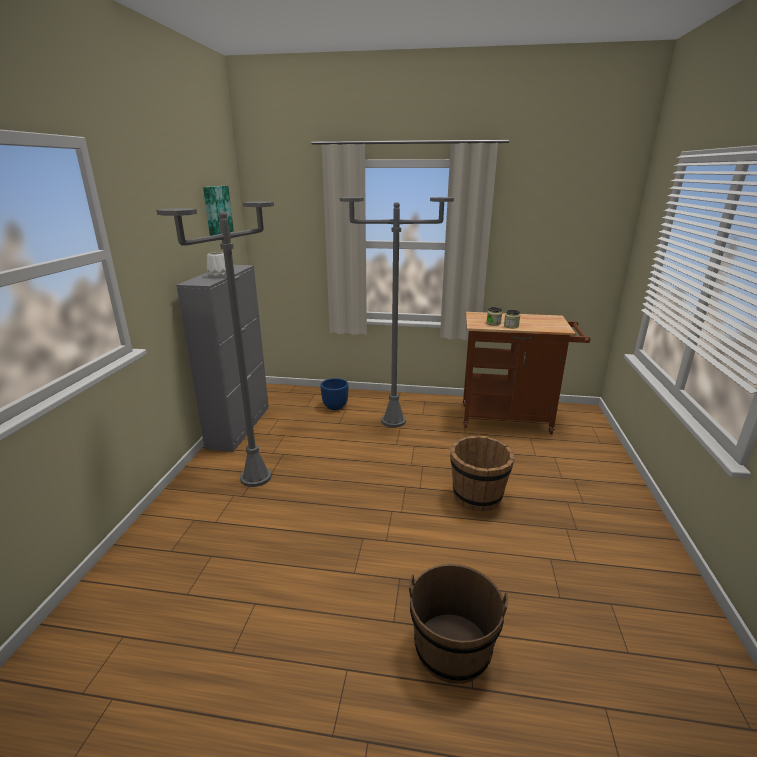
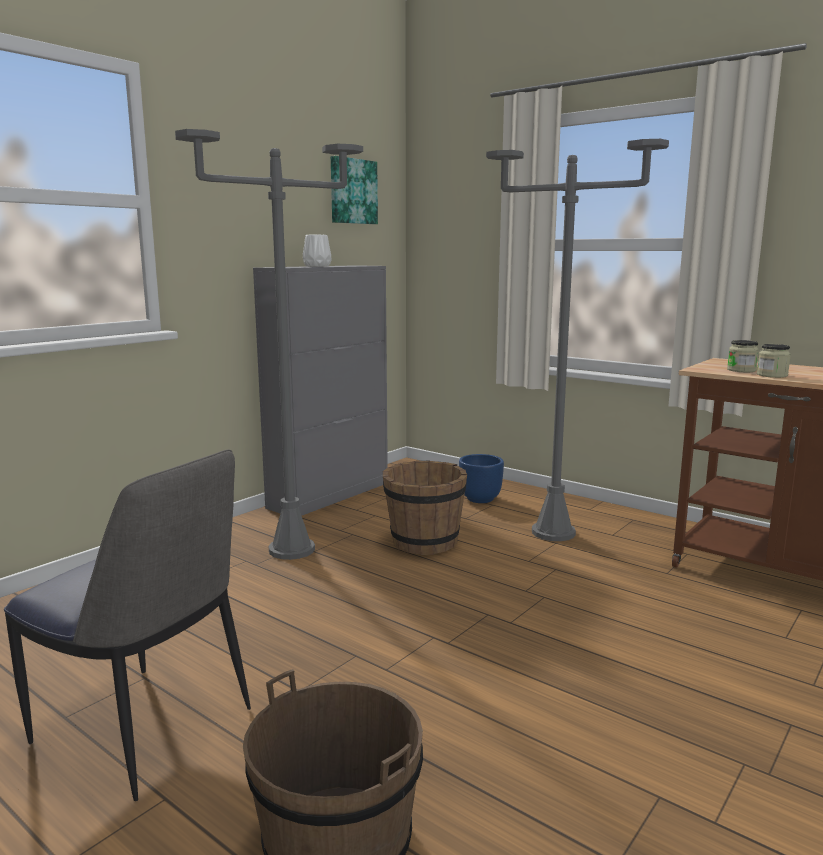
camera: 30 degrees right, 10 degrees down
(293, 635) = (146, 729): none -> chair
(477, 497) = (600, 662): brown bucket -> brown bucket (424, 542)

